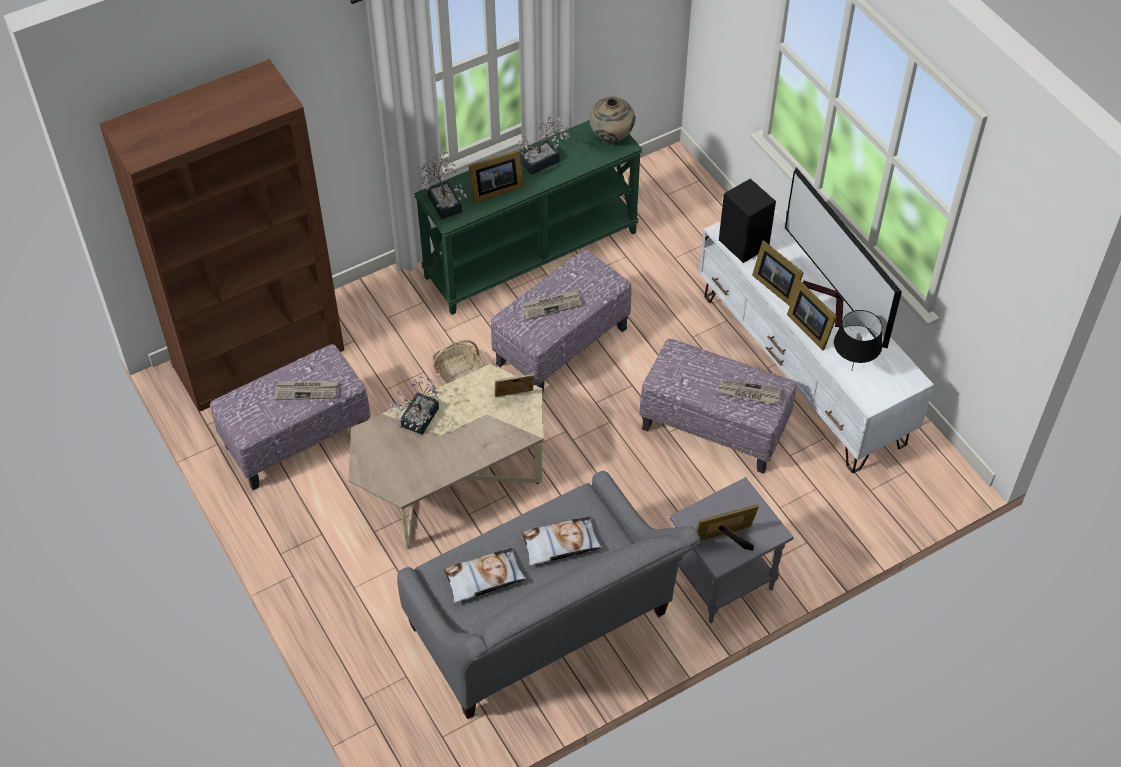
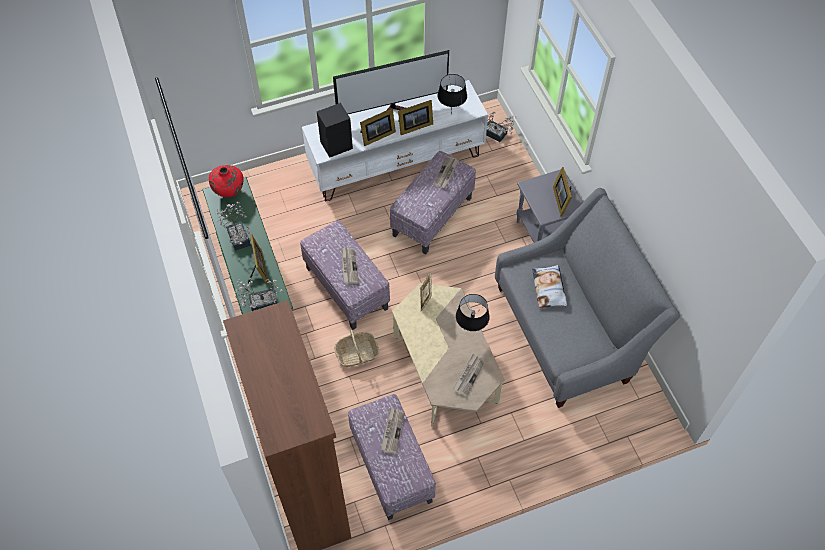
camera: 80 degrees left, 5 degrees up
(400, 464) = (468, 376): none -> newspaper
(417, 421) = (433, 361): potted plant -> potted plant (497, 135)
(472, 458) = (471, 331): none -> black table lamp
(484, 579) = (570, 334): pillow -> none
(612, 137) = (229, 192): beige vase -> red vase

